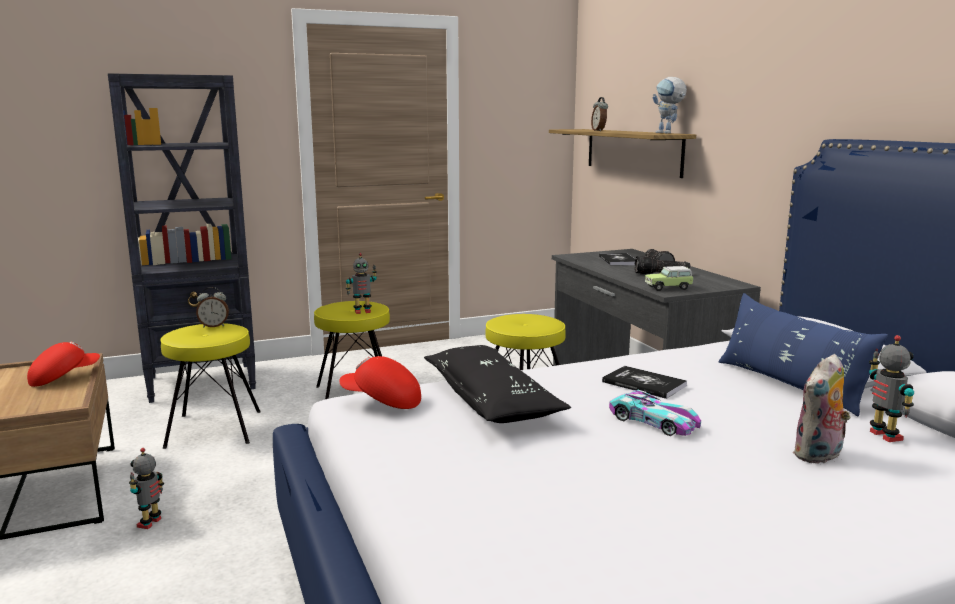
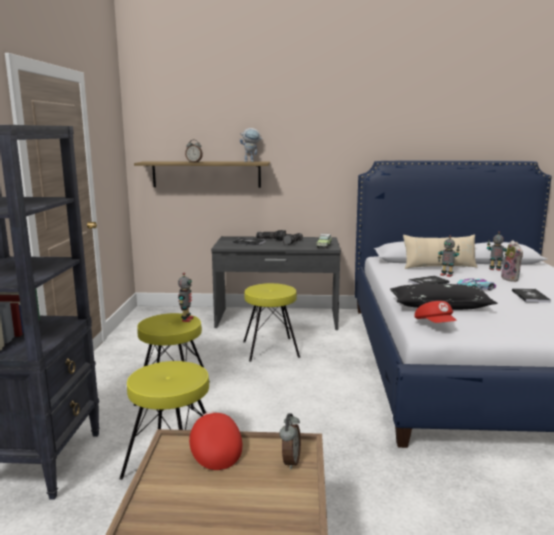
camera: 65 degrees left, 0 degrees up
(151, 523) = (335, 504): toy robot -> toy robot (446, 275)
(214, 326) = (153, 370): alarm clock -> alarm clock (290, 461)
(381, 401) = (435, 324): red cap -> red cap turned 60 degrees counterclockwise
(678, 476) = (530, 296): none -> book
(790, 385) = (439, 267): blue pillow -> beige pillow

